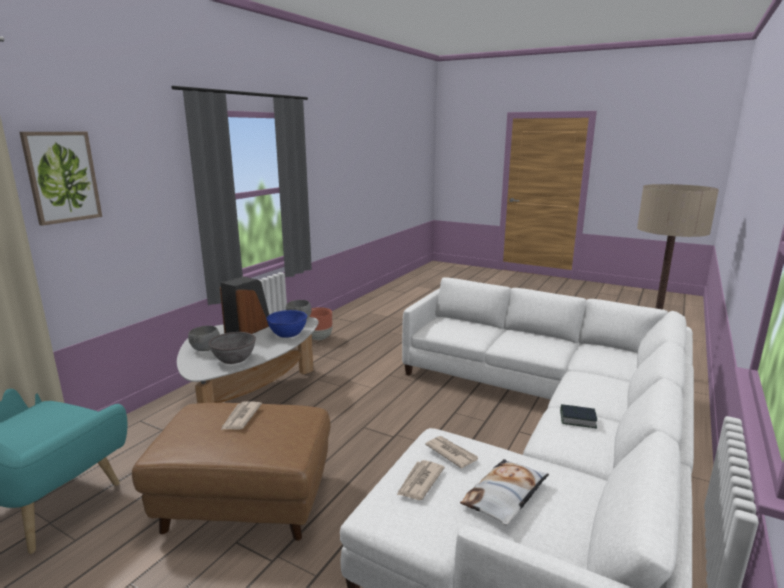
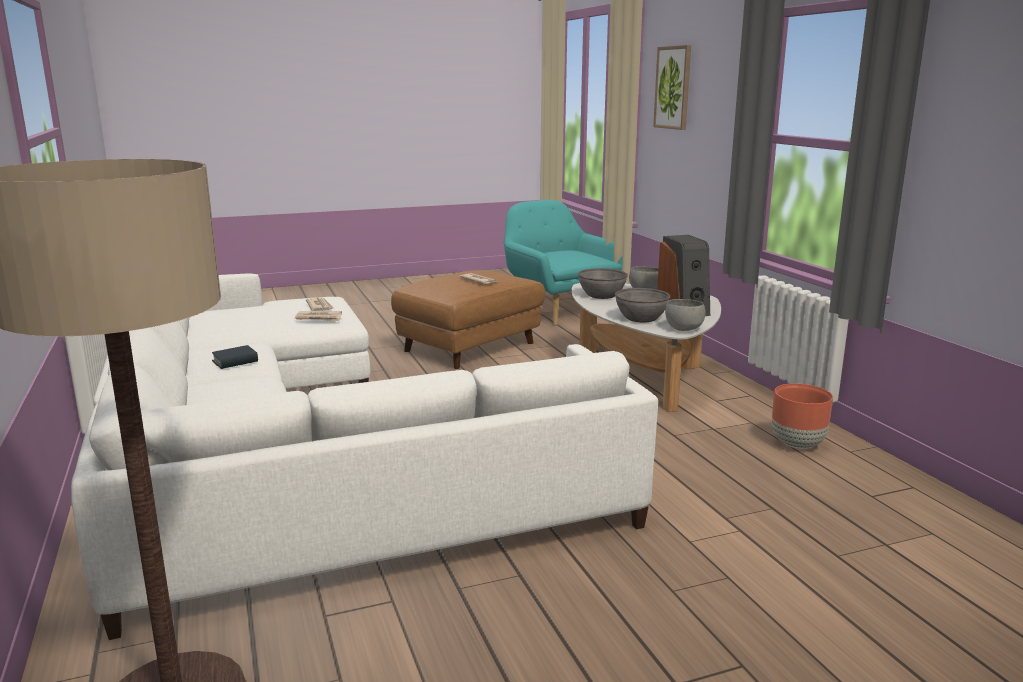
camera: 130 degrees right, 0 degrees up
(288, 333) = (641, 318): blue bowl -> grey bowl
(505, 496) = (257, 315): pillow -> none

